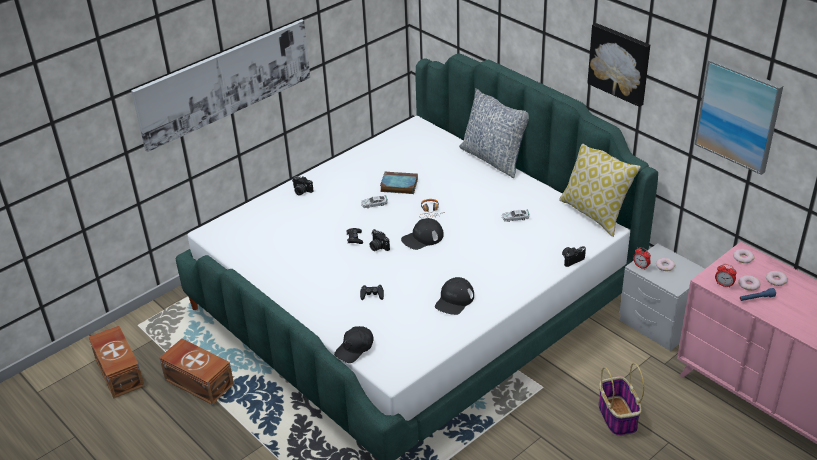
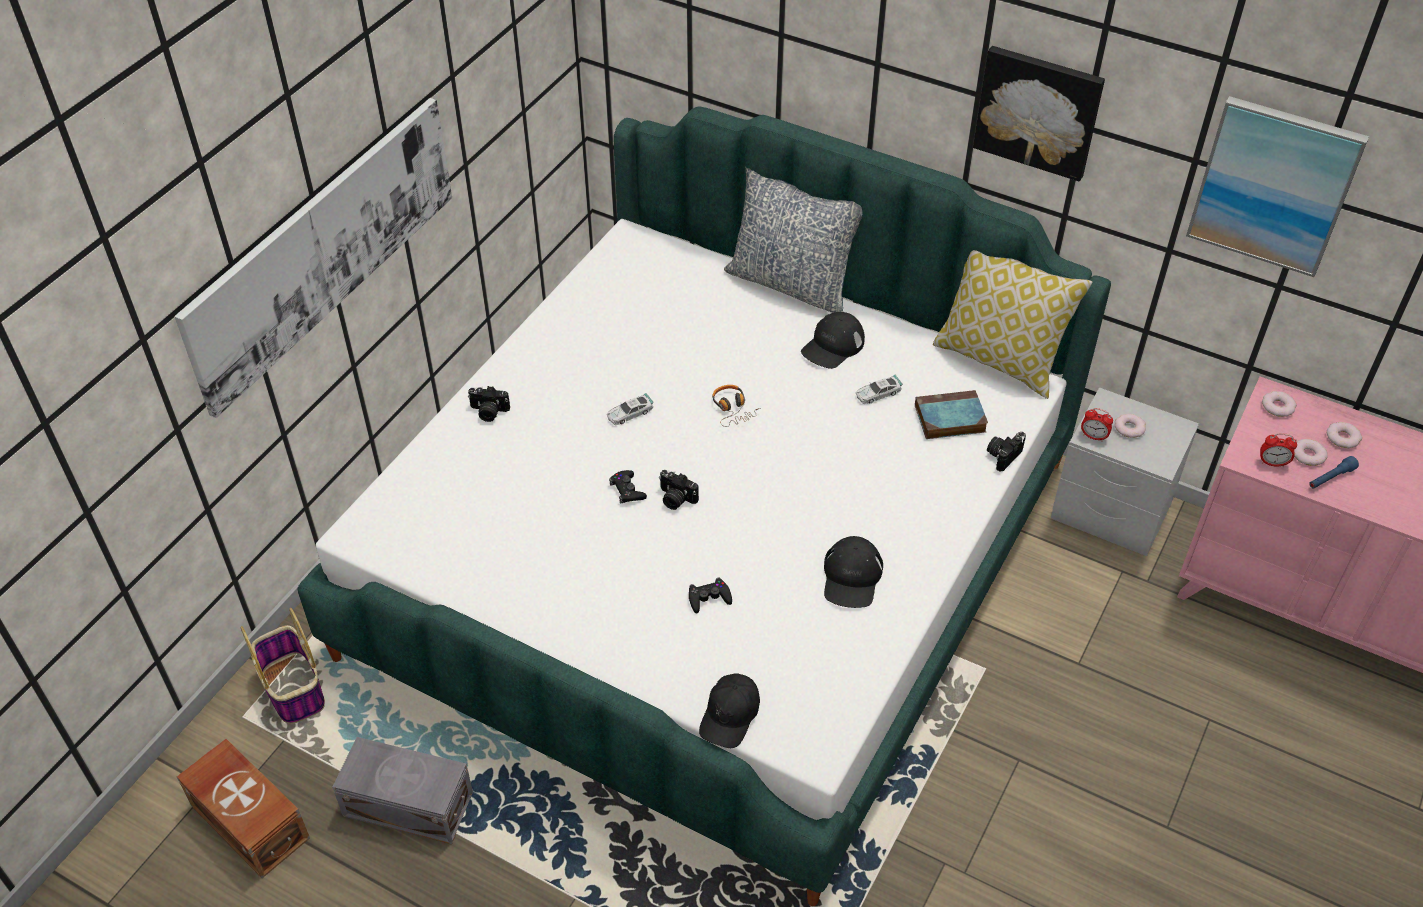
camera: 20 degrees left, 10 degrees up
(199, 381) = (407, 802): brown storage box -> grey storage box
(398, 185) = (654, 367): book -> book (948, 419)
(422, 238) = (743, 465): black cap -> black cap (833, 346)
(617, 416) = (1116, 693): basket -> basket (293, 688)

